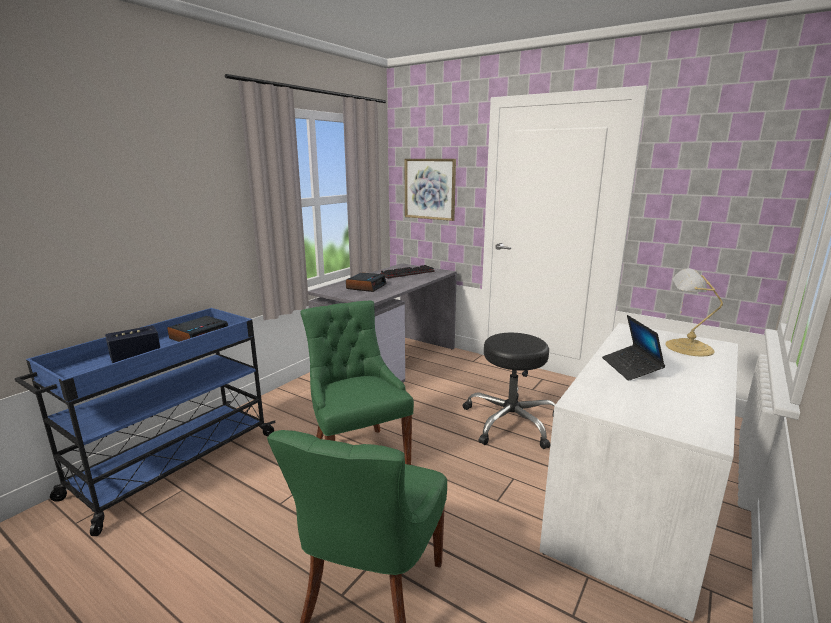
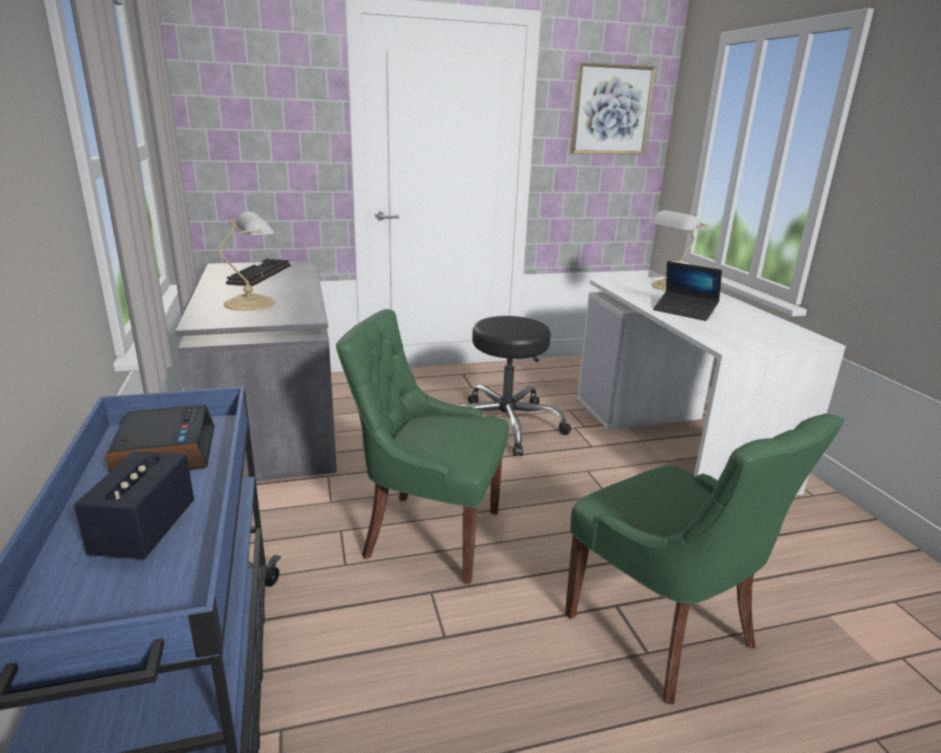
camera: 50 degrees left, 5 degrees up
(366, 286) = (252, 303): alarm clock -> table lamp
(430, 189) = (249, 135): picture -> picture (611, 110)

